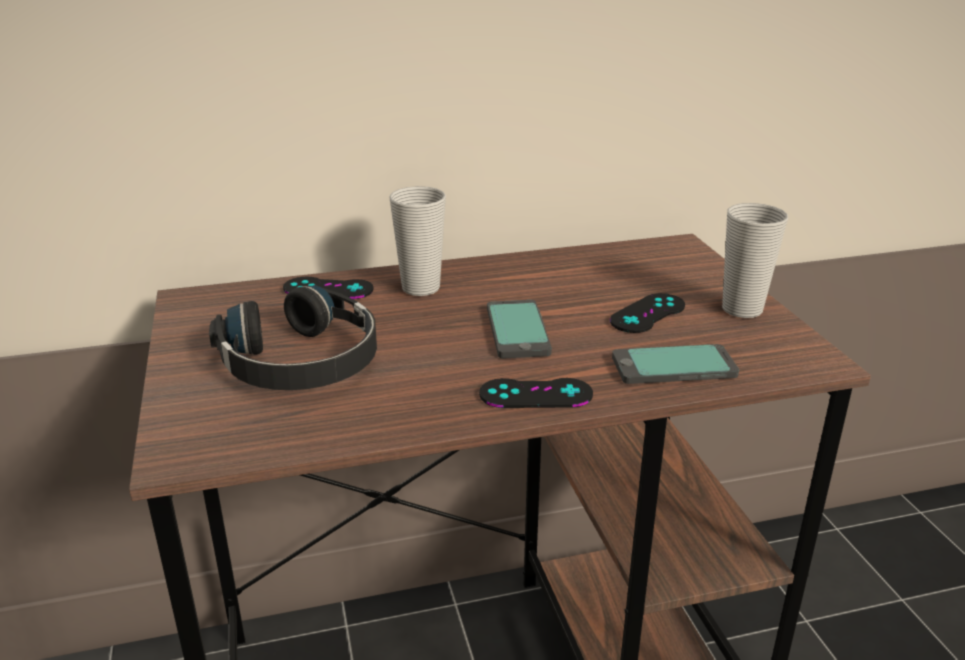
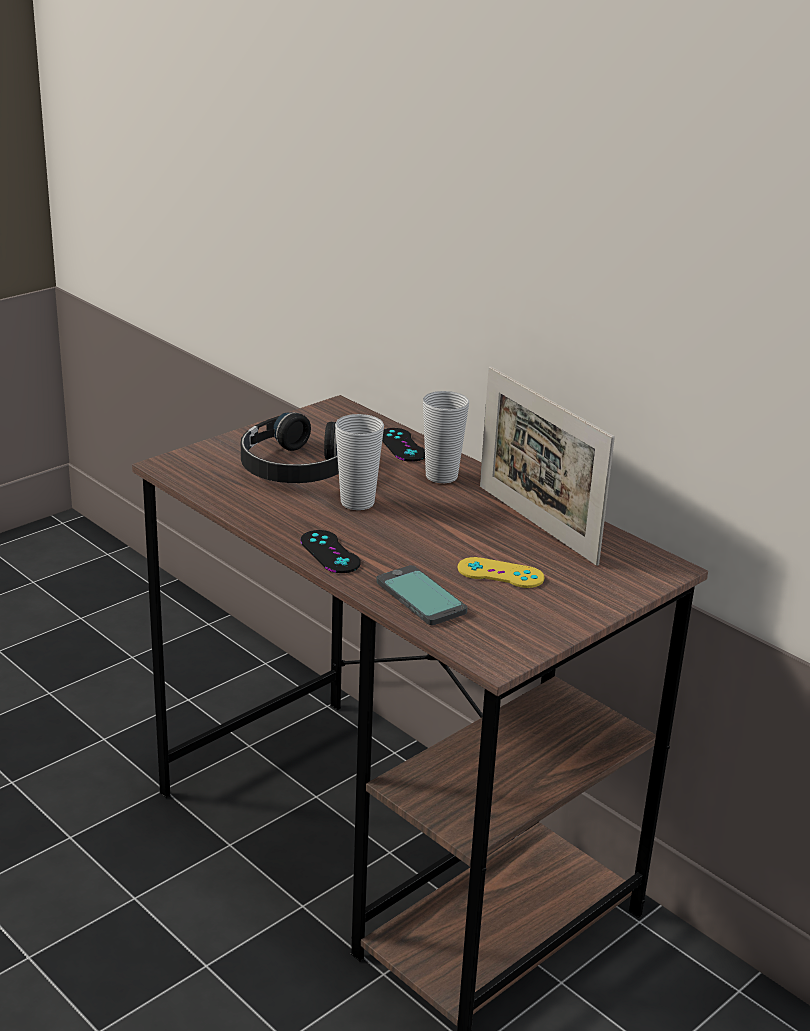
camera: 60 degrees right, 0 degrees up
(518, 330) = (414, 527): phone -> none
(562, 272) = (536, 524): none -> picture frame
(648, 313) = (500, 573): black game controller -> yellow game controller
(742, 309) = (557, 614): cup -> cup (357, 502)

